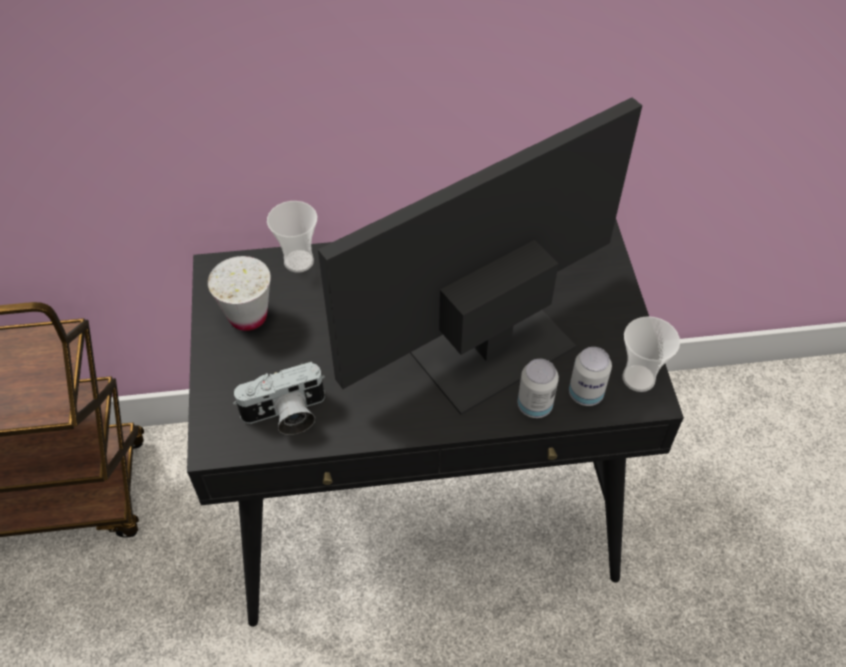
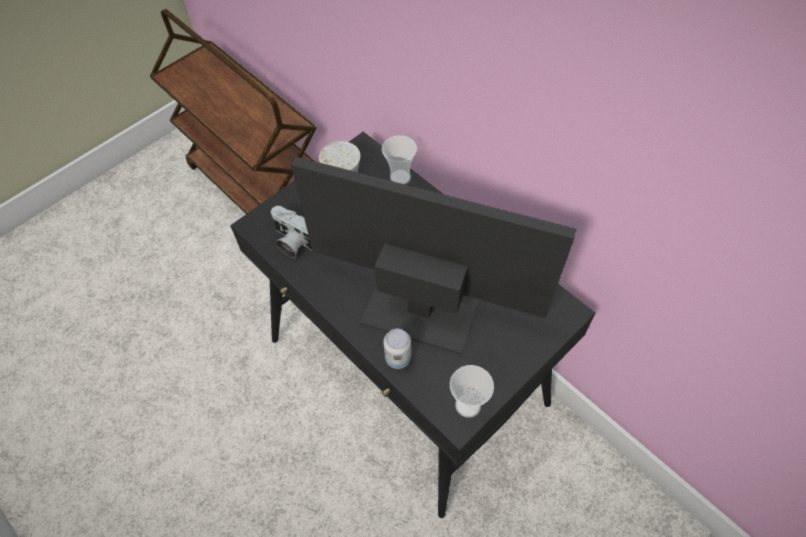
camera: 55 degrees right, 5 degrees up
(585, 393) = (430, 381): can -> none

